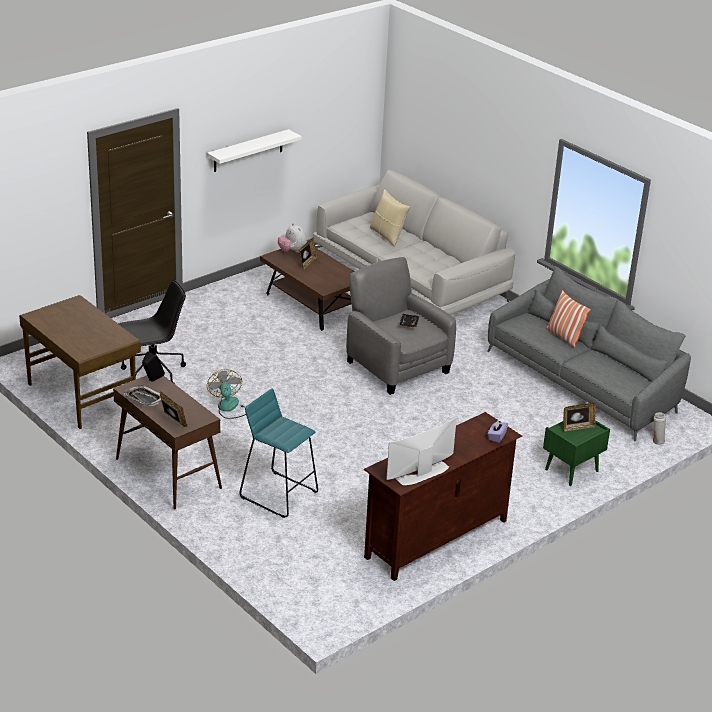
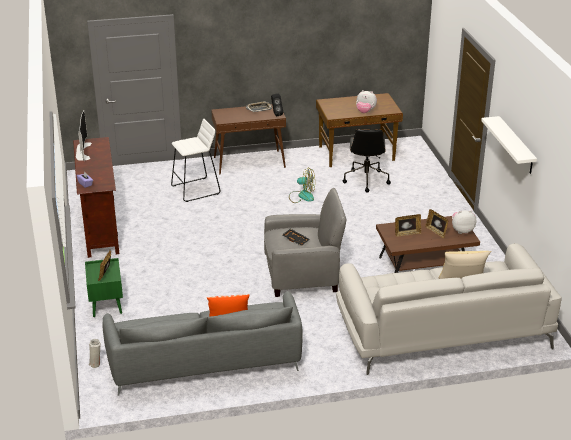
camera: 120 degrees right, 0 degrees up
(96, 319) = (365, 112): none -> plush toy
(173, 421) = (227, 111): picture frame -> picture frame (407, 233)
(279, 494) = (196, 190): turquoise stool -> white stool

